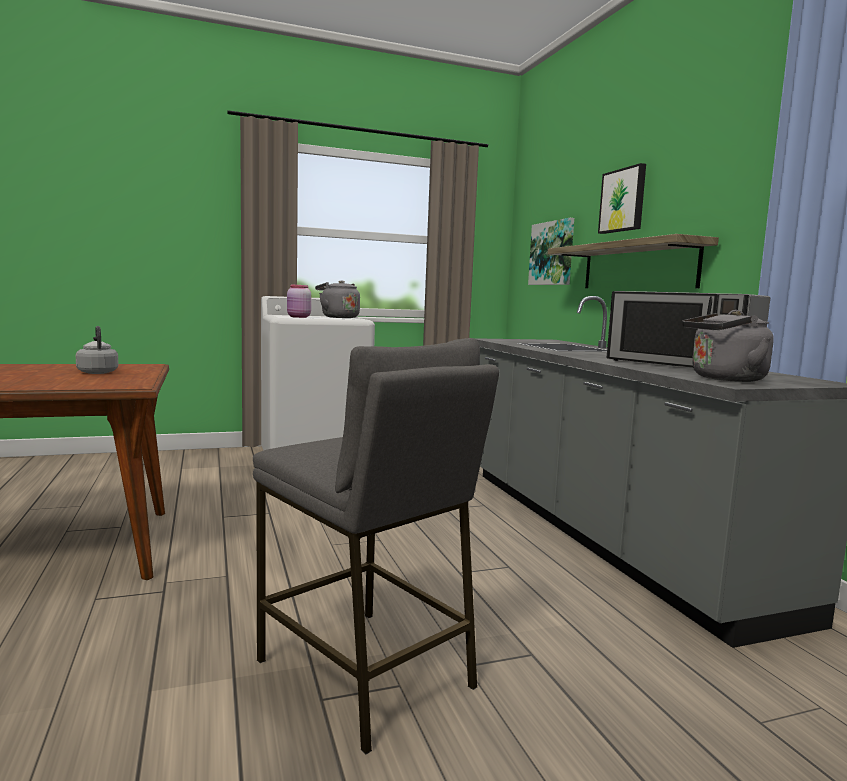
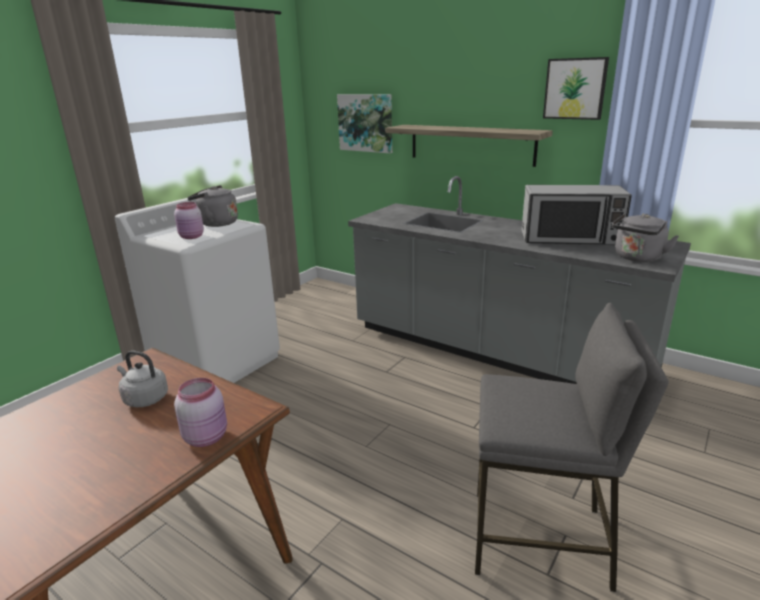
camera: 35 degrees left, 15 degrees up
(76, 385) = (207, 436): none -> pink jar
(623, 200) = (450, 87): picture -> picture (575, 88)

